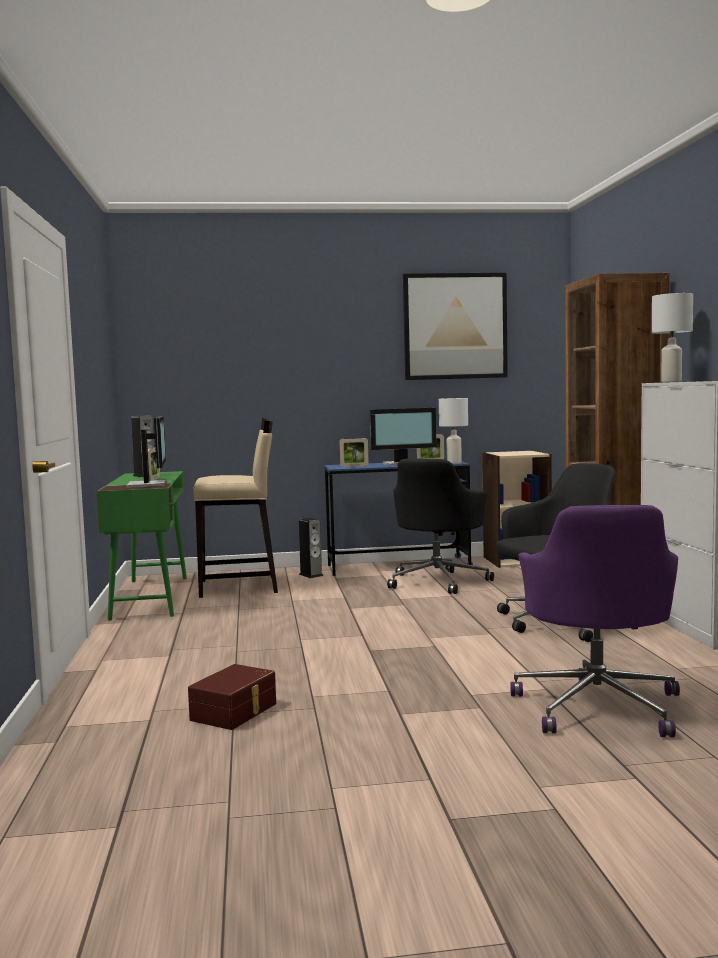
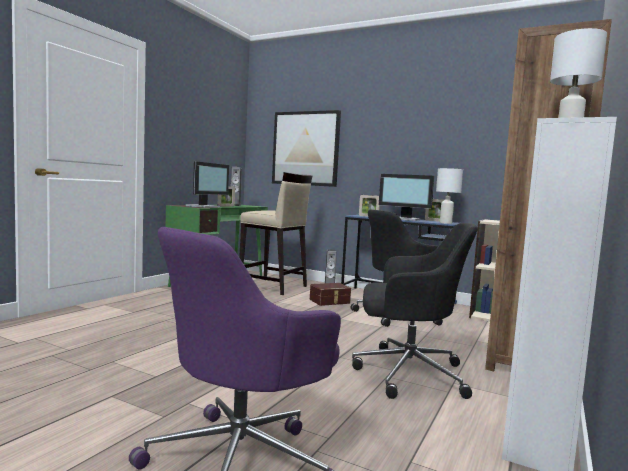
camera: 35 degrees right, 0 degrees up
(235, 712) = (55, 354): brown storage box -> brown storage box (330, 301)
(455, 326) = (473, 111): picture -> picture (305, 148)

